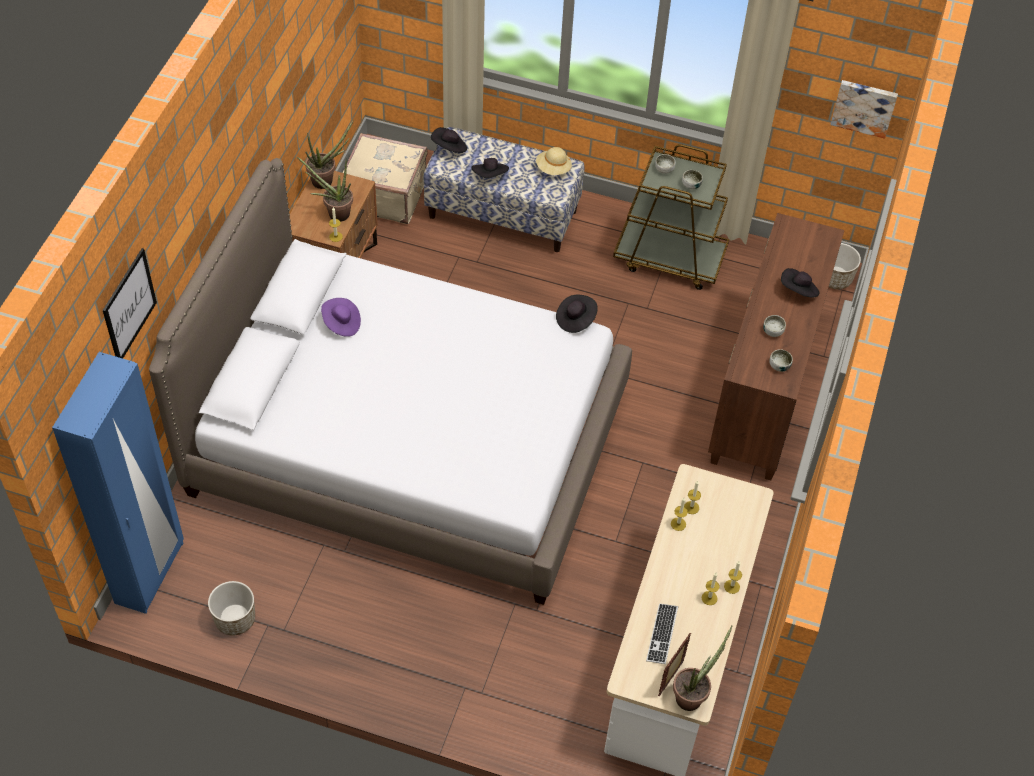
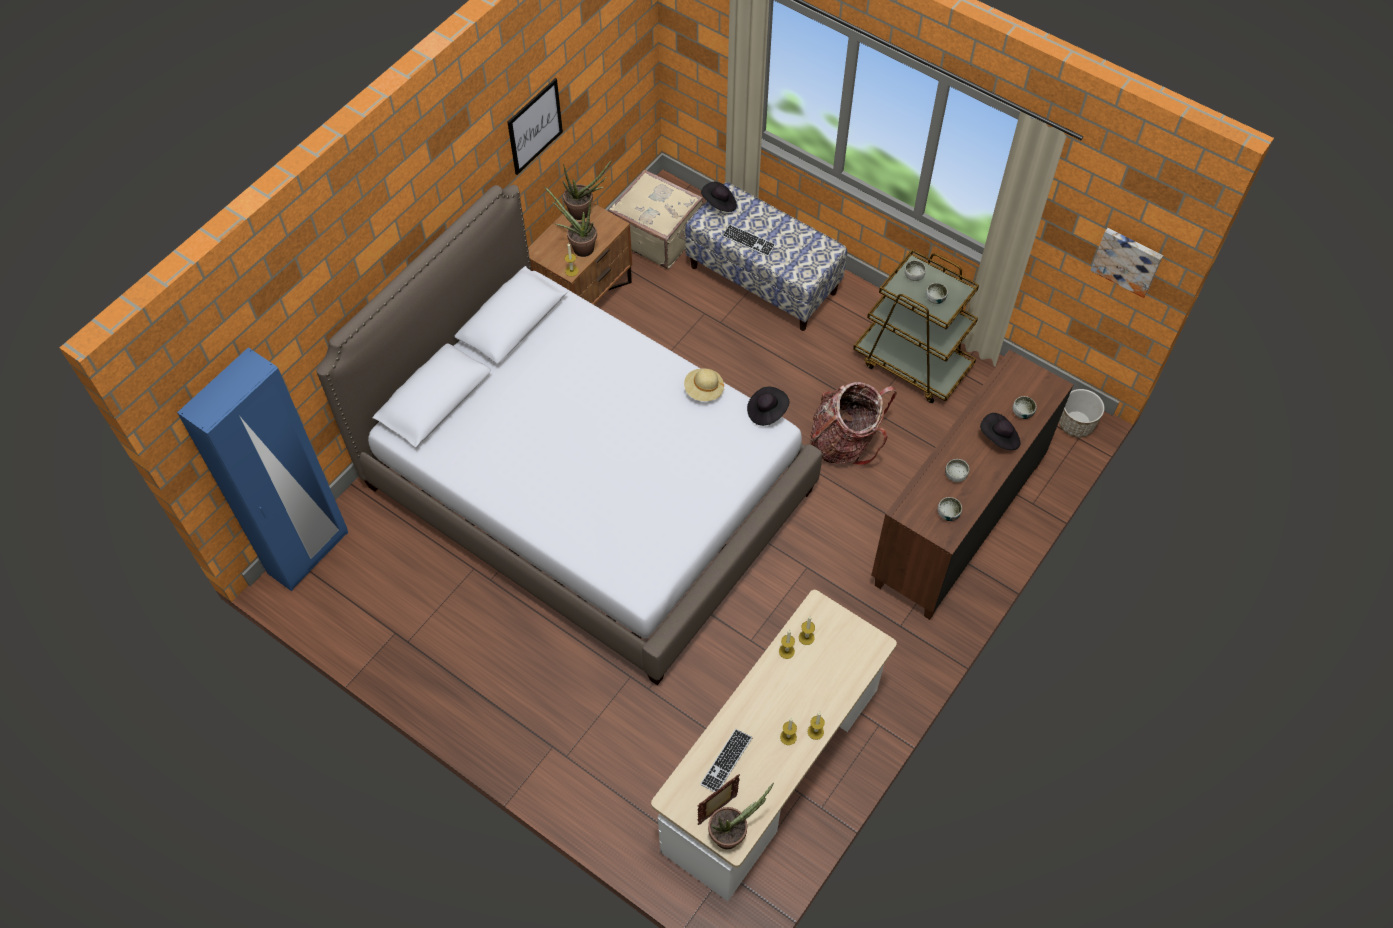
camera: 20 degrees right, 5 degrees up
(129, 306) = (297, 307): picture -> picture (535, 126)
(235, 619) = (367, 619): planter -> none
(341, 323) = (539, 361): purple hat -> none
(490, 176) = (748, 241): black hat -> keyboard
(553, 169) = (813, 248): beige hat -> beige hat (704, 390)
(635, 342) = (845, 442): none -> backpack
(810, 263) = (1022, 412): none -> bowl

